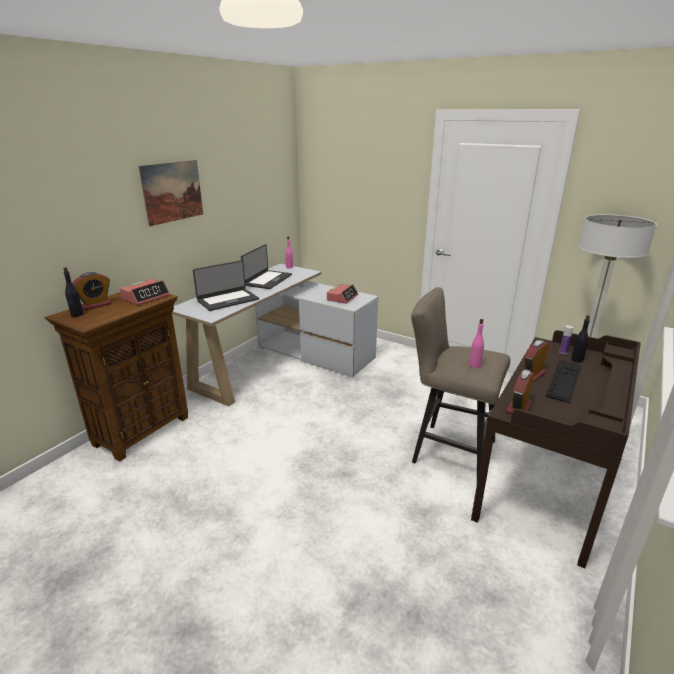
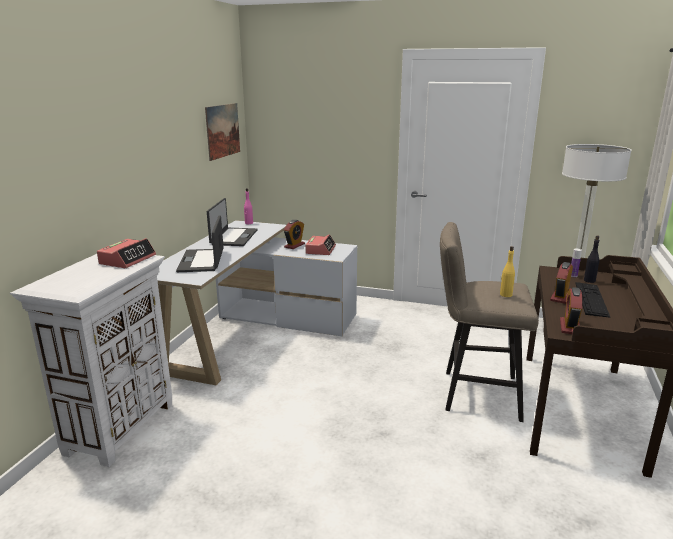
camera: 15 degrees left, 5 degrees down
(77, 315) = (55, 285): black bottle -> none
(96, 305) = (70, 273): alarm clock -> alarm clock (294, 245)
(142, 430) = (120, 427): brown cabinet -> white cabinet
(172, 192) = (135, 138): picture -> picture (223, 131)
(227, 300) = (202, 261): laptop -> laptop turned 135 degrees clockwise
(474, 365) = (505, 295): pink bottle -> yellow bottle

